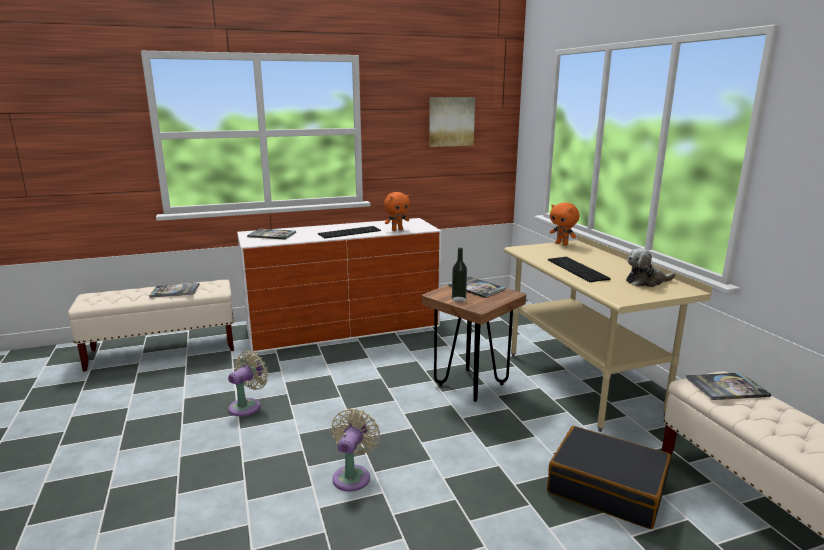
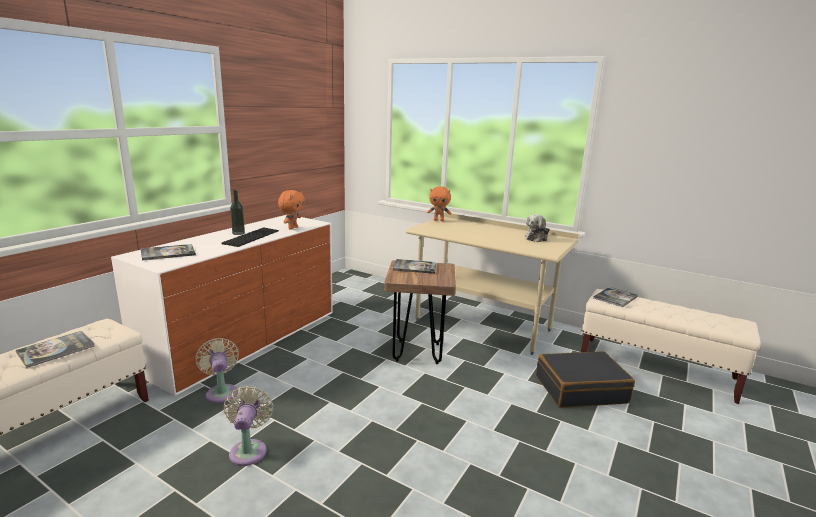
camera: 40 degrees left, 0 degrees up
(353, 475) = (432, 462): beige fan -> beige fan (221, 392)
(451, 121) = (298, 119): picture -> none
(458, 299) = (419, 279): bottle -> bottle (238, 233)
(579, 269) = (486, 237): keyboard -> none

